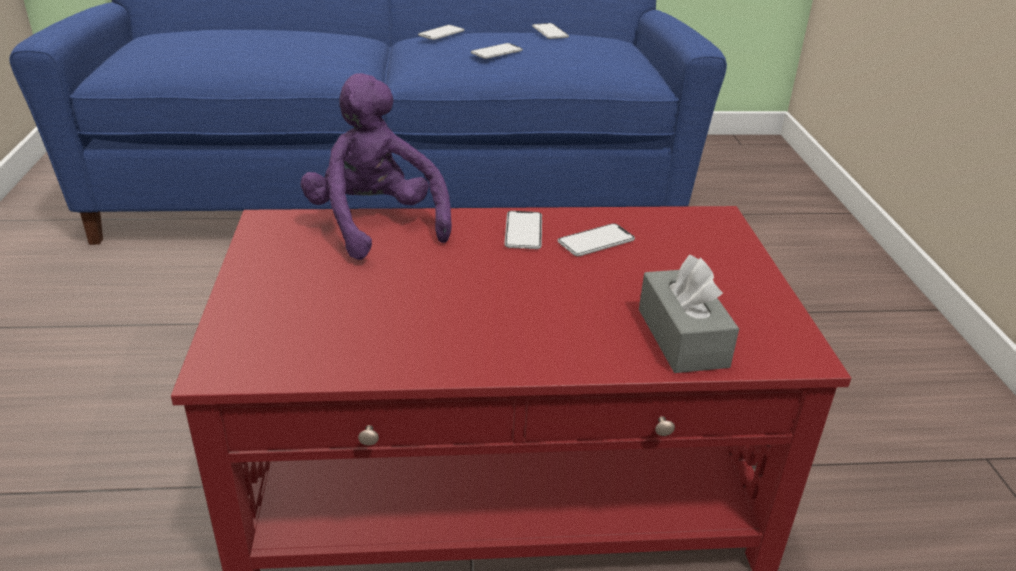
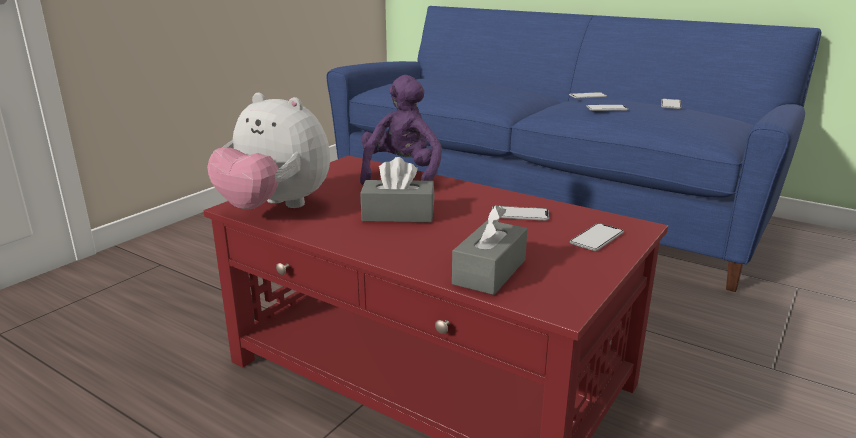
camera: 40 degrees right, 10 degrees down
(285, 346) = (275, 208): none -> plush toy
(468, 293) = (398, 215): none -> grey tissue box
(523, 231) = (481, 198): phone -> phone (596, 238)

